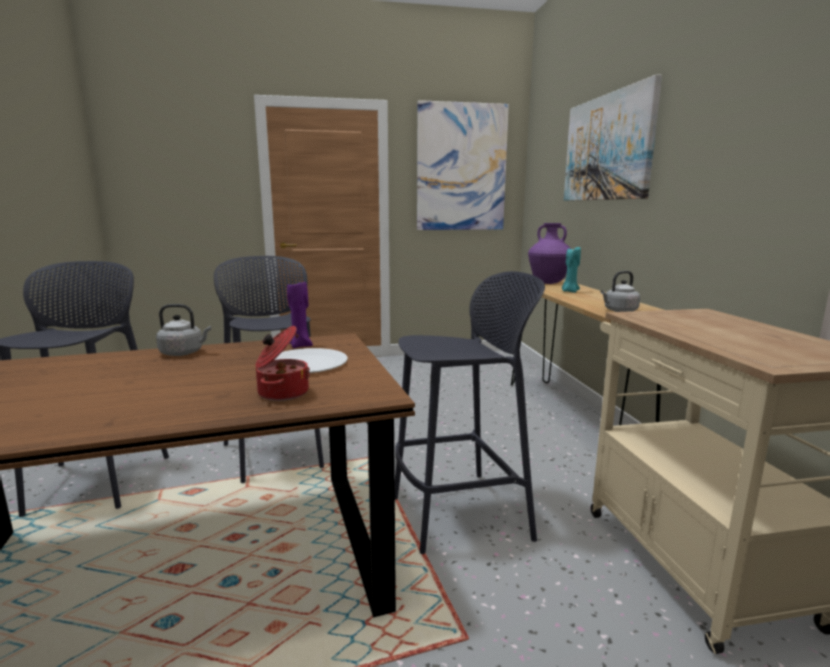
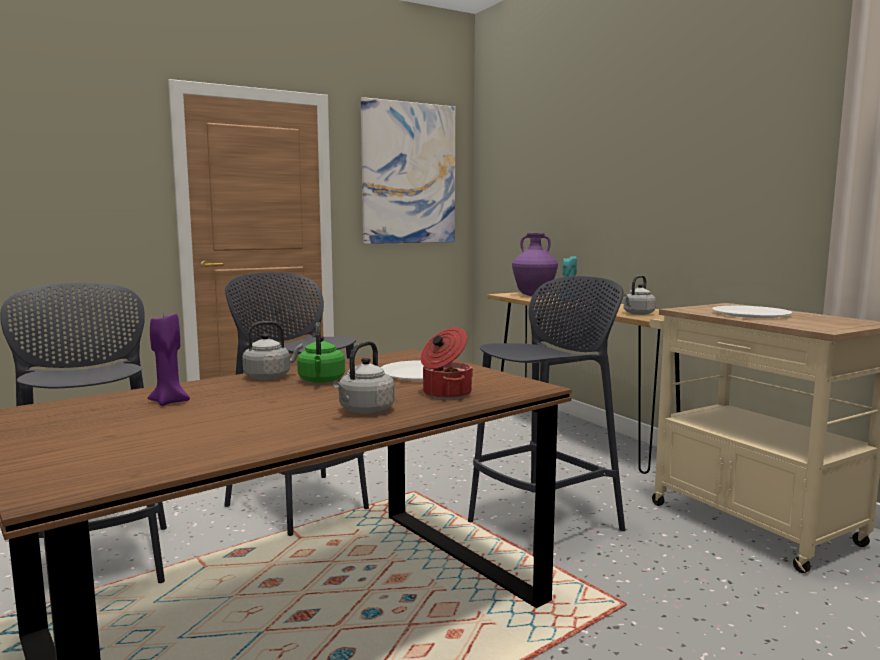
camera: 20 degrees left, 5 degrees down
(174, 405) = (364, 410): none -> grey kettle
(211, 363) = (321, 381): none -> green kettle
(301, 345) = (382, 361): purple candle -> purple candle (170, 402)
(607, 148) = (586, 159): picture -> none
(706, 328) = (750, 314): none -> white plate

